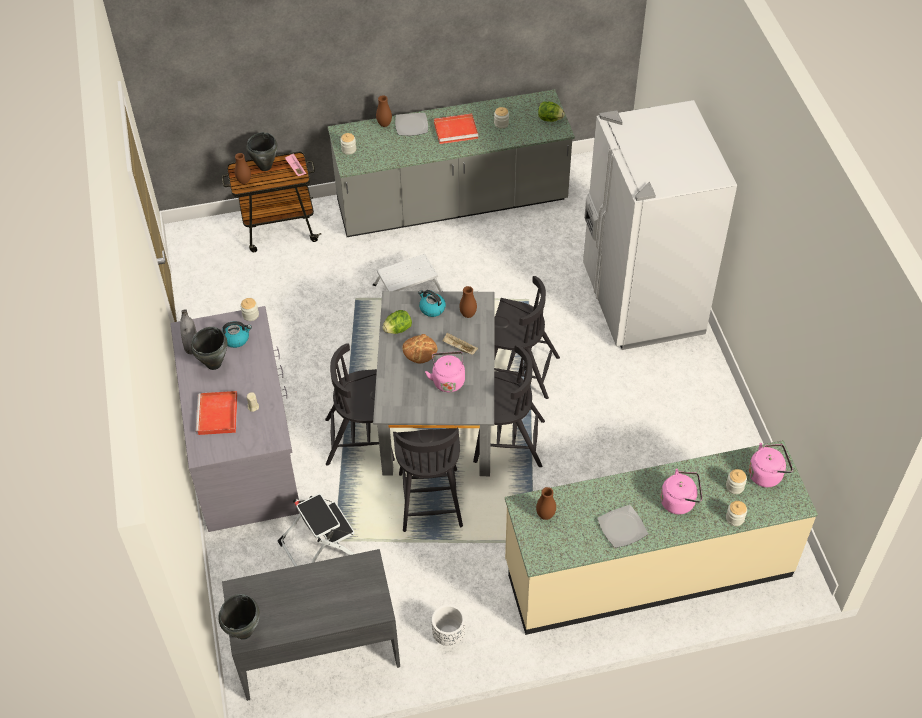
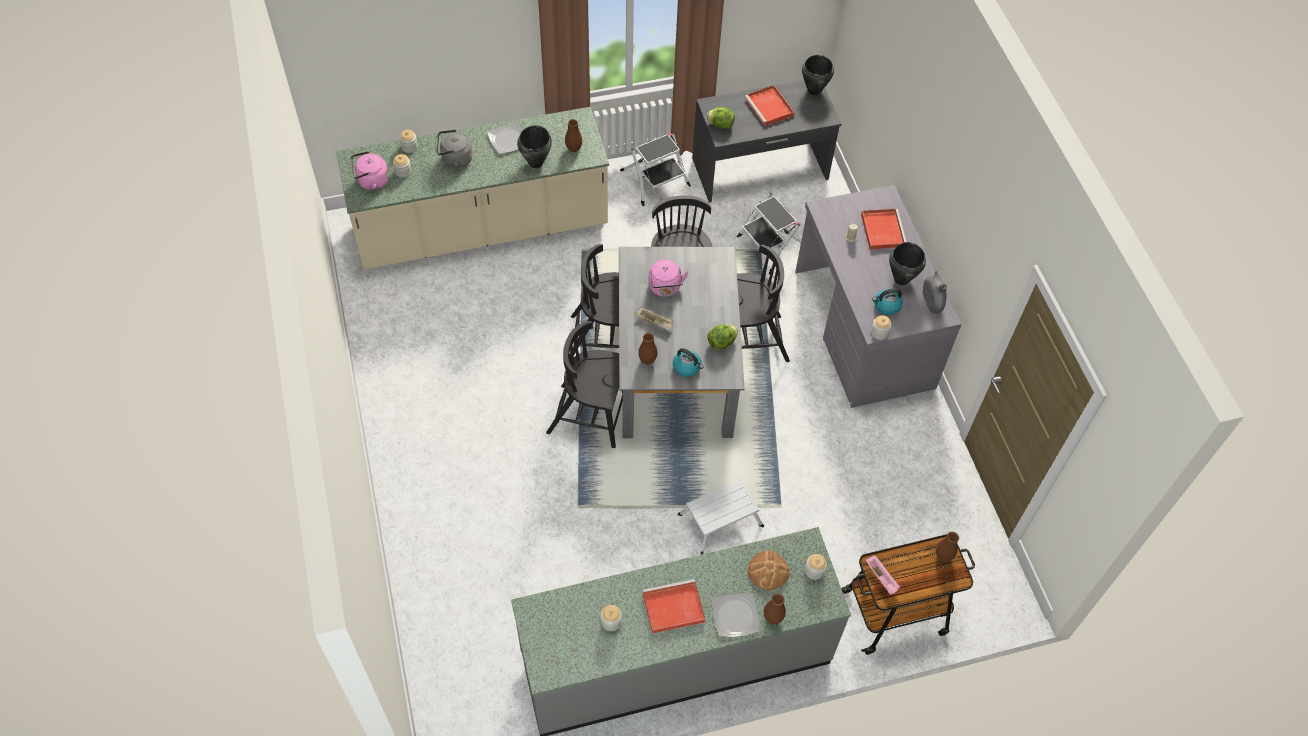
camera: 175 degrees right, 5 degrees up
(265, 167) = (923, 581): black cooking pot -> black cooking pot (536, 163)
(305, 605) = (770, 107): none -> red tray
(419, 350) = (696, 320): bread -> bread (768, 571)
(448, 635) = (654, 179): white planter -> step ladder
(550, 119) = (543, 631): lettuce -> lettuce (721, 125)
(641, 300) = (444, 508): white fridge -> none
(679, 501) = (455, 160): pink kettle -> grey kettle

